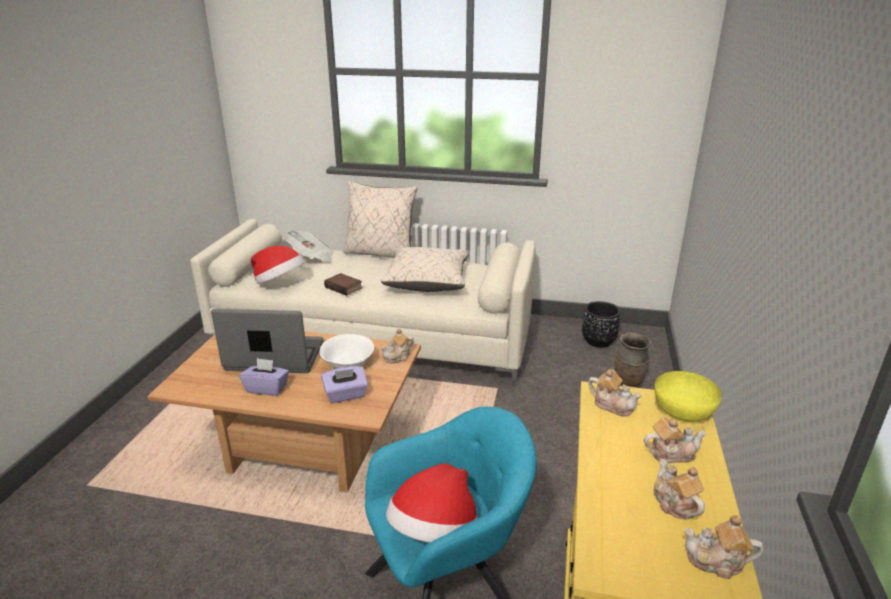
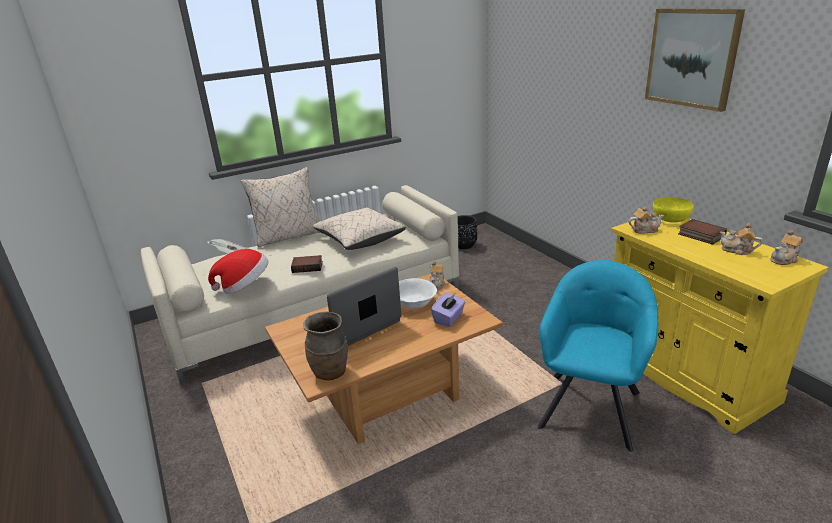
camera: 40 degrees left, 0 degrees up
(267, 388) = (390, 343): purple tissue box -> none
(434, 532) = (613, 349): hat -> none
(629, 381) = (511, 258): brown vase -> brown vase (331, 373)
(670, 453) = (700, 235): teapot -> book
(812, 159) = (692, 58): none -> picture

